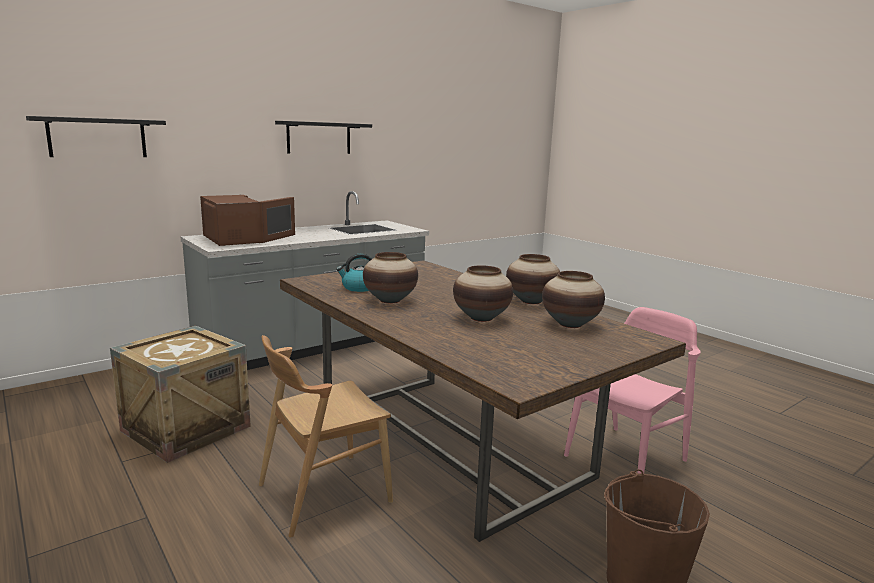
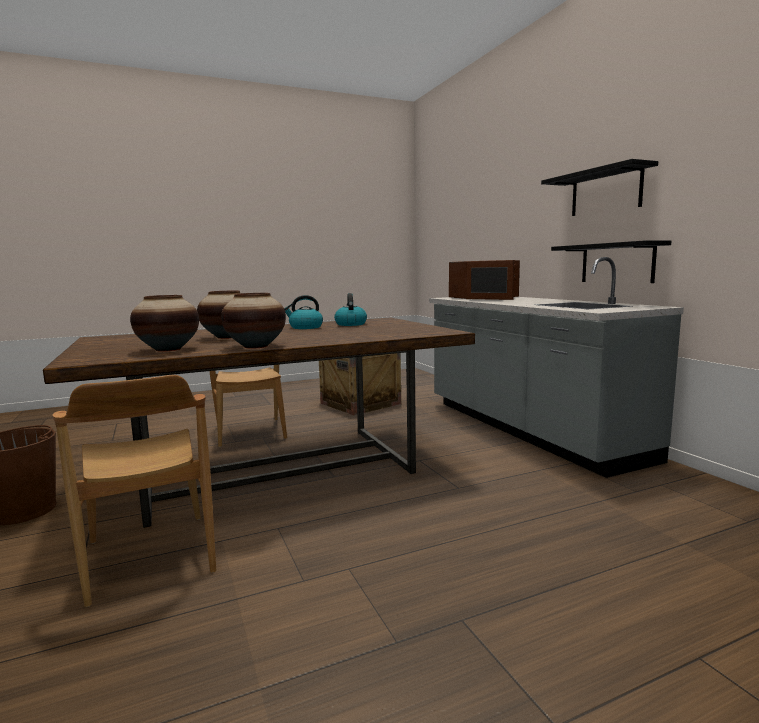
camera: 105 degrees right, 5 degrees down
(97, 137) = (469, 219): black shelf -> black shelf (617, 263)
(390, 300) = (305, 327): vase -> kettle
(626, 458) = (149, 556): pink chair -> brown chair

